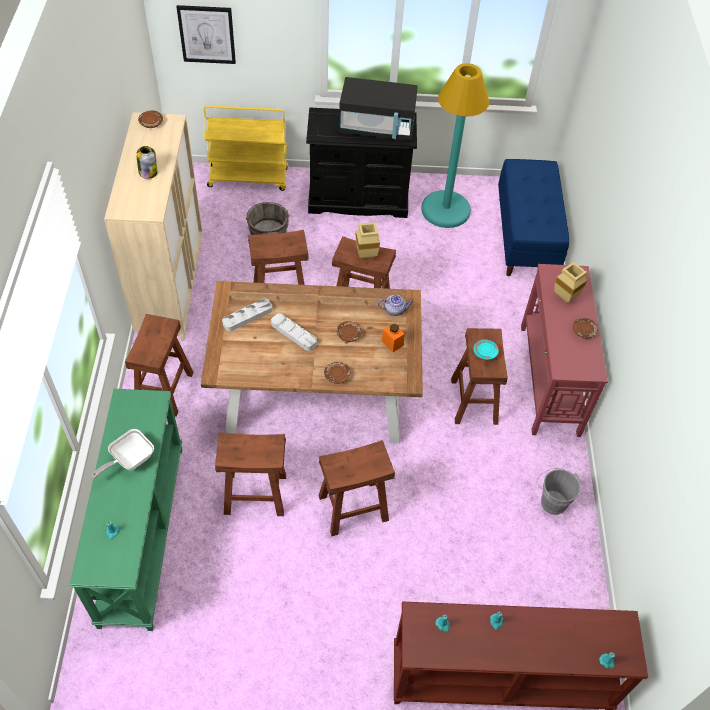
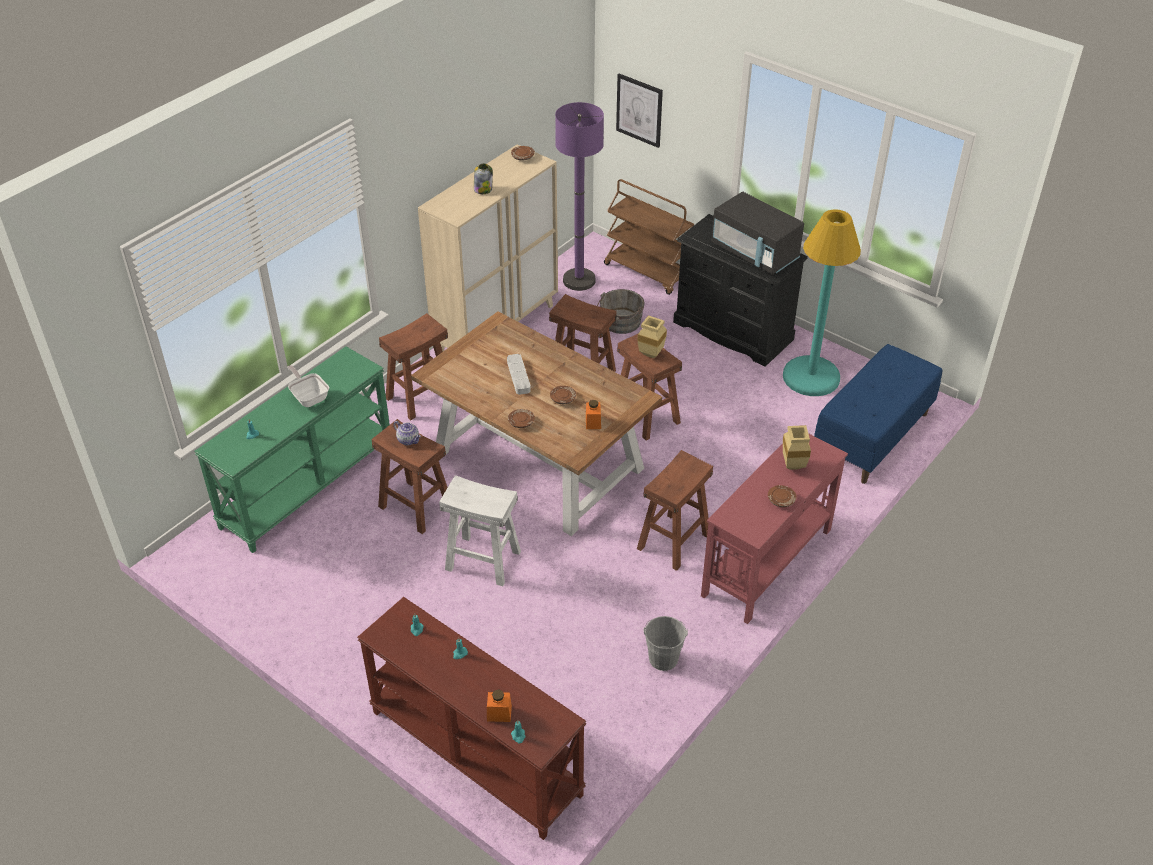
camera: 40 degrees right, 10 degrees down
(129, 460) = (309, 397): frying pan -> frying pan turned 60 degrees clockwise
(201, 212) = (579, 280): none -> purple floor lamp
(247, 317) = (494, 347): grey tray -> none
(249, 177) = (648, 271): yellow cart -> brown cart
(353, 508) = (482, 560): brown stool -> white stool
(395, 310) = (622, 400): teapot -> teapot (408, 440)
(485, 353) = (677, 476): turquoise plate -> none
(575, 653) = (499, 713): none -> orange jar

